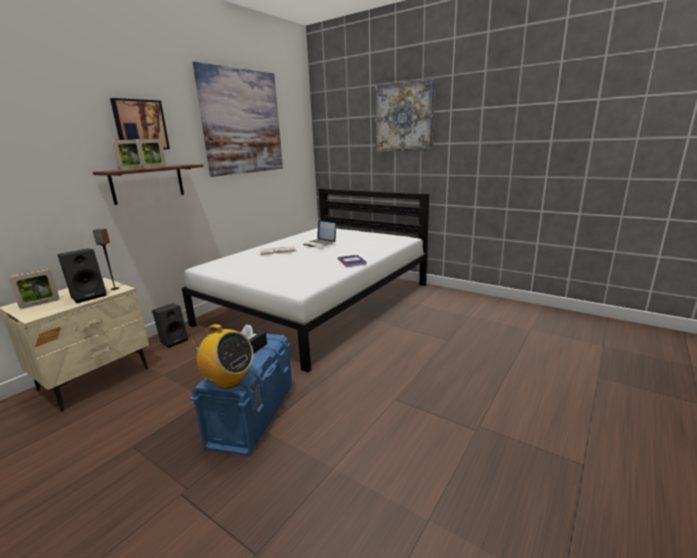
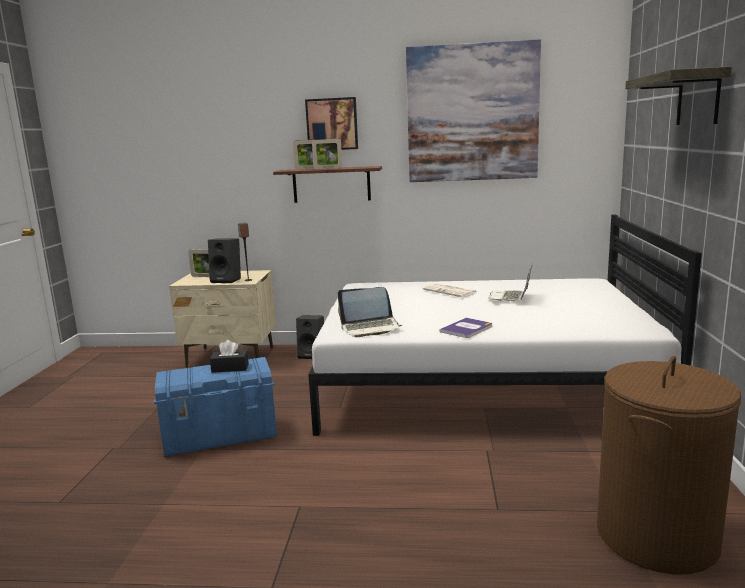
camera: 60 degrees right, 5 degrees down
(229, 381) = (171, 379): radio -> none
(307, 279) = (370, 328): none -> laptop
(404, 117) = (698, 99): picture -> shelf
(491, 316) = (655, 536): none -> brown laundry basket

